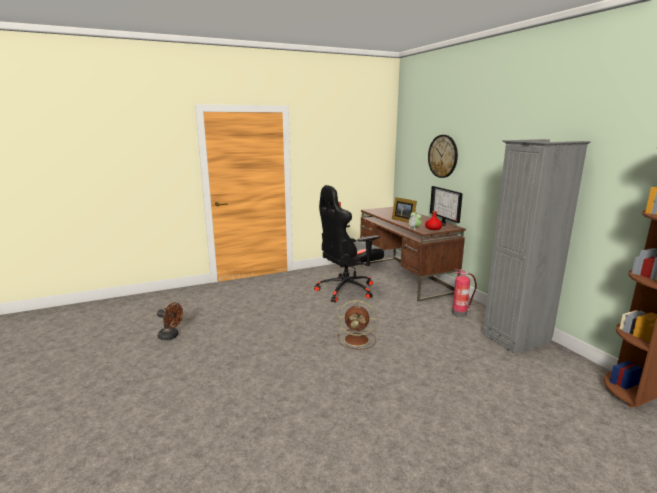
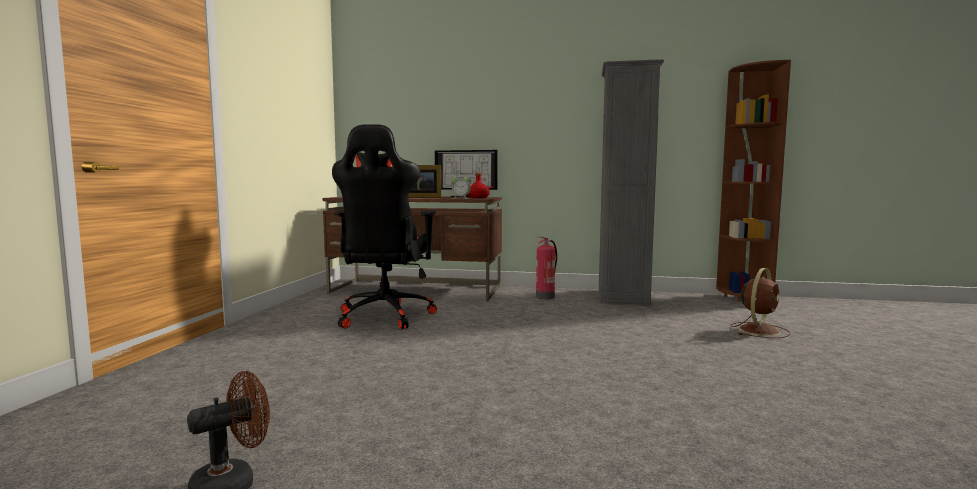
camera: 55 degrees left, 10 degrees down
(357, 340) = (534, 344): brown fan -> brown fan (759, 330)
(443, 156) = (443, 110): wall clock -> none

